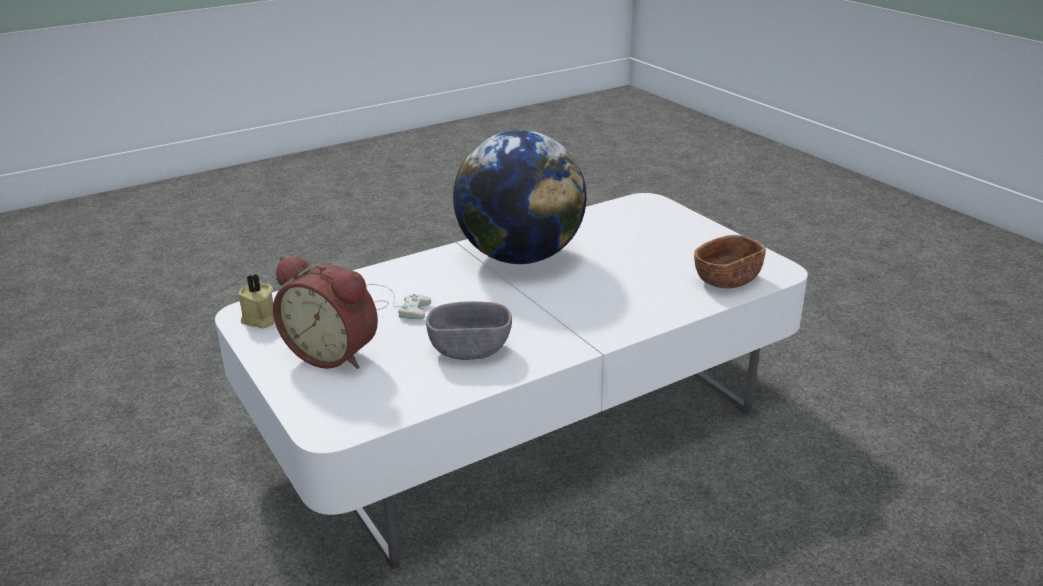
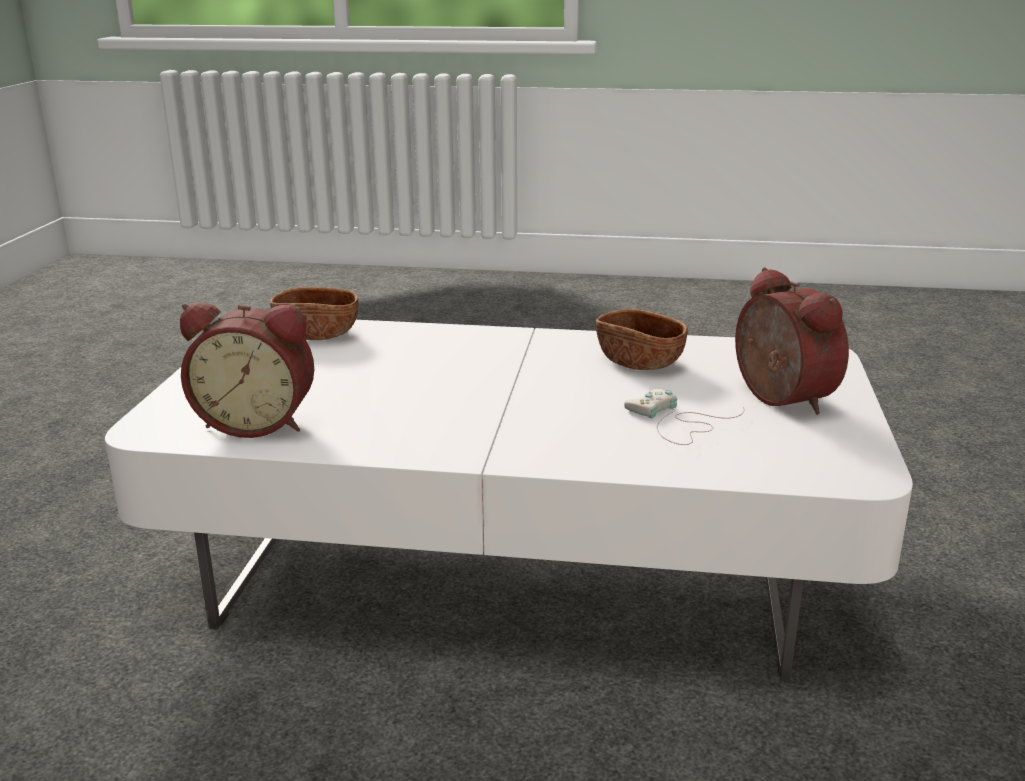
camera: 140 degrees left, 5 degrees down
(260, 320) = (848, 461): beige candle -> none
(470, 349) = (639, 362): grey bowl -> brown bowl
(520, 256) = (444, 421): globe -> none
(608, 221) = (257, 423): none -> alarm clock

